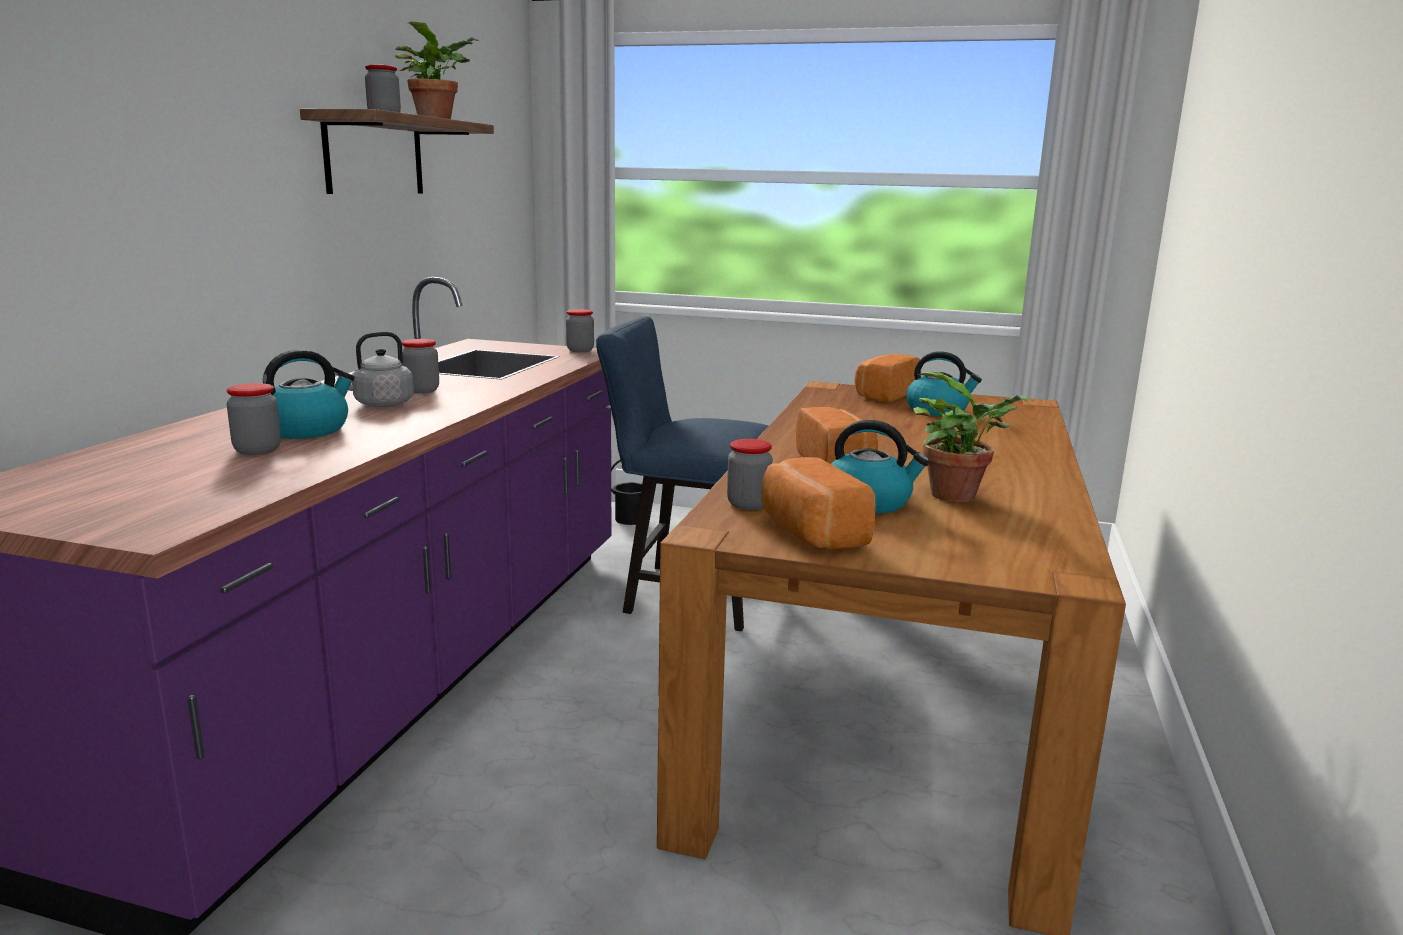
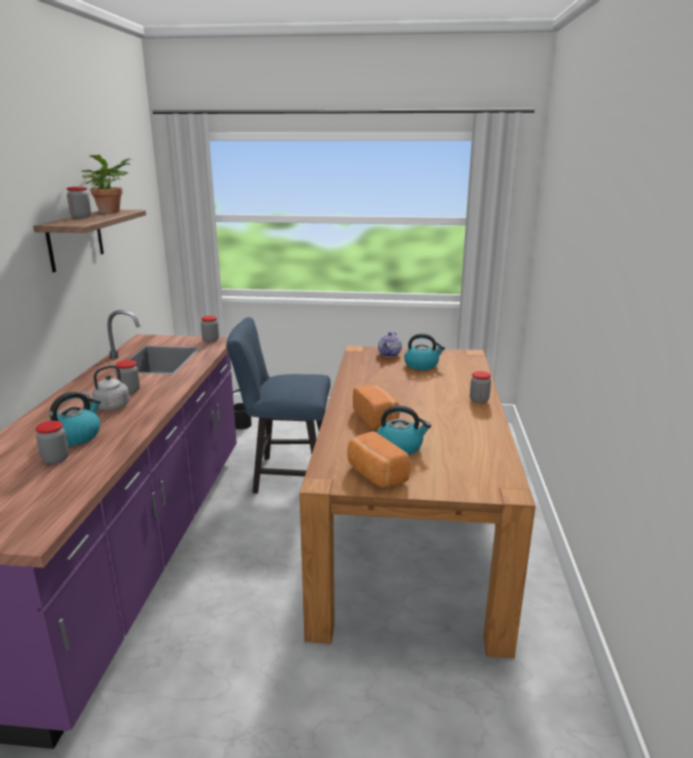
camera: 10 degrees left, 5 degrees up
(748, 504) = (338, 456): jar -> jar (479, 400)
(883, 395) = (390, 354): bread -> teapot
(959, 496) = (445, 436): potted plant -> none

